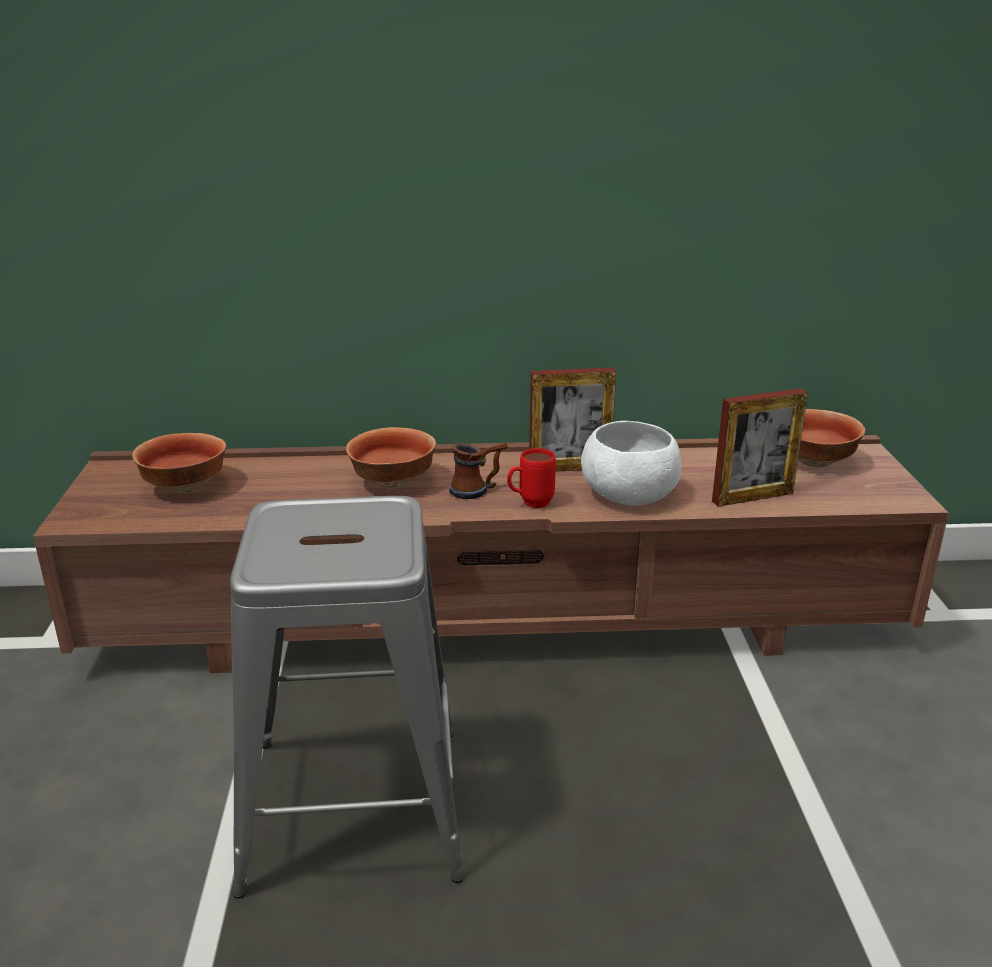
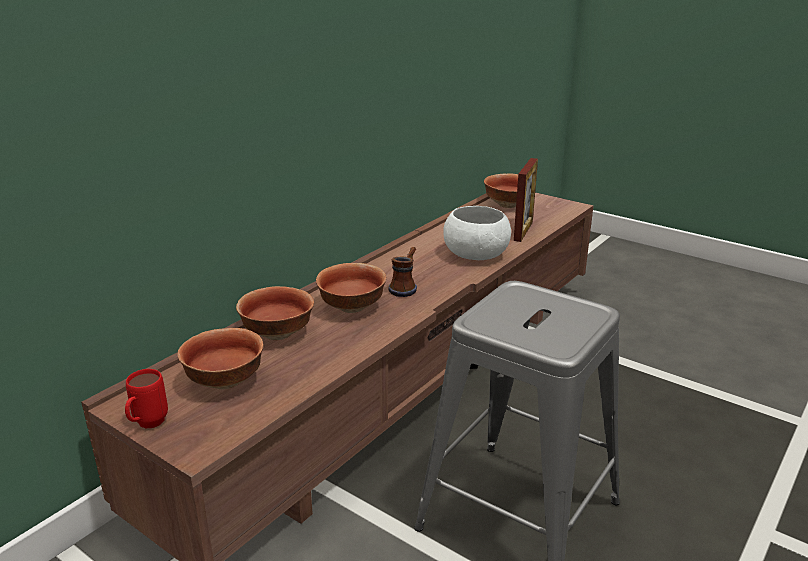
camera: 50 degrees left, 0 degrees up
(295, 472) = (278, 333): none -> bowl
(530, 504) = (446, 281): red mug -> red mug (147, 425)
(569, 468) = (421, 255): picture frame -> none

